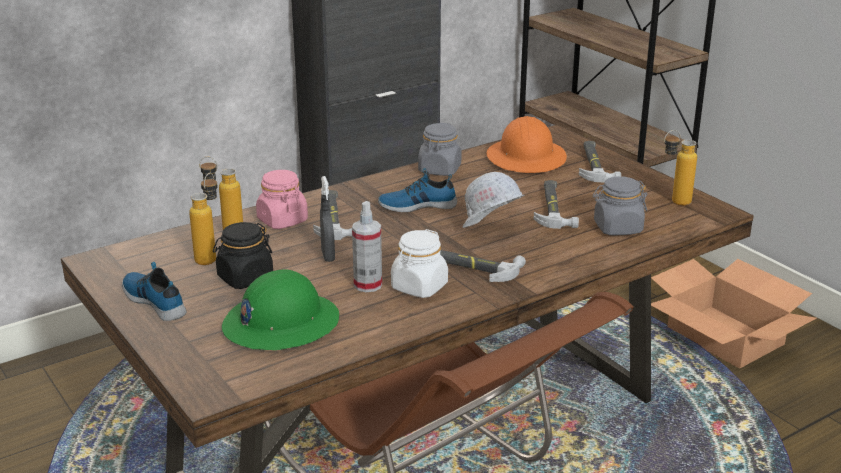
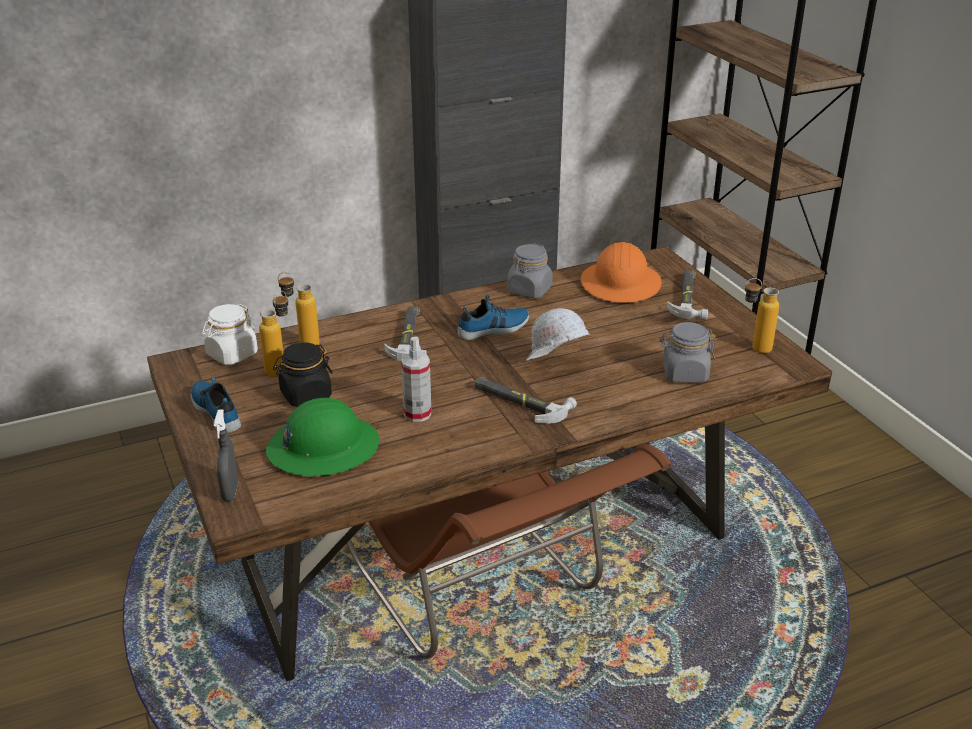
camera: 10 degrees right, 5 degrees up
(282, 220) = (359, 334): pink jar -> none
(328, 256) = (390, 378): grey spray bottle -> grey spray bottle (230, 492)
(417, 205) = (494, 329): shoe -> shoe turned 150 degrees clockwise
(419, 287) = (465, 421): white jar -> white jar (232, 354)
(553, 207) = (628, 344): hammer -> none
(725, 336) = (822, 476): cardboard box -> none

